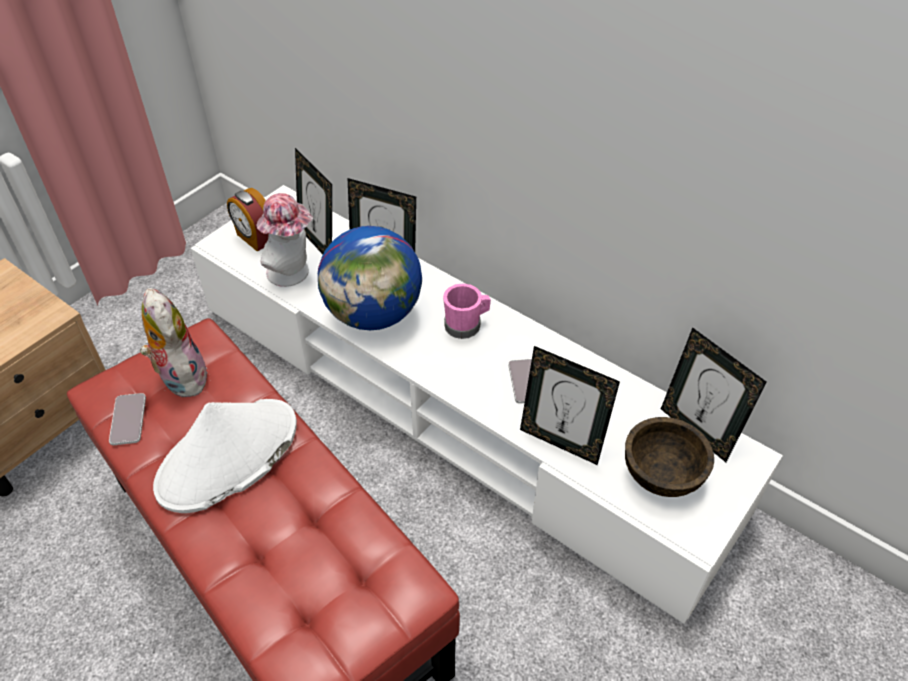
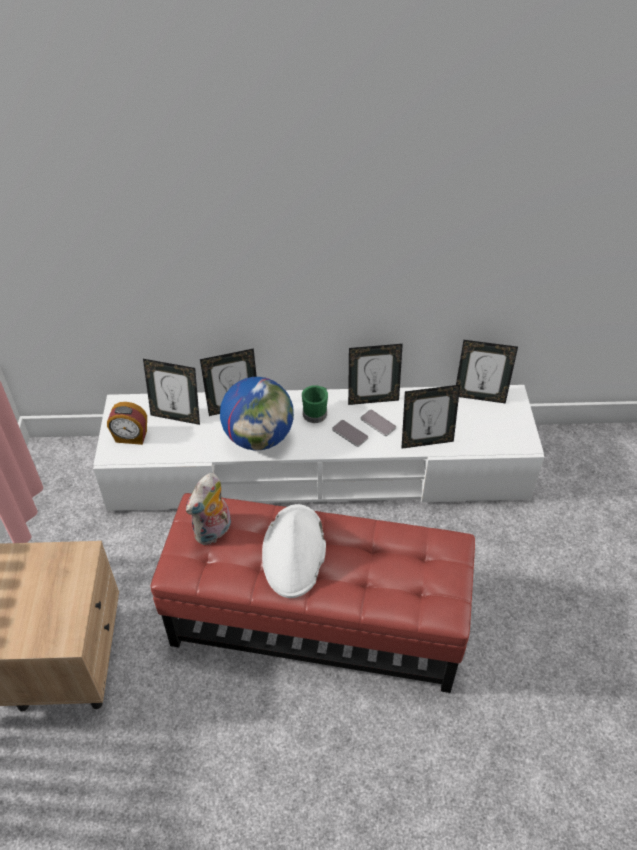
camera: 40 degrees left, 0 degrees up
(128, 419) = (214, 573): phone -> phone (350, 433)
(180, 376) = (213, 532): plush toy -> plush toy turned 75 degrees counterclockwise
(293, 273) = (182, 443): hat -> none
(466, 325) = (316, 412): pink mug -> green mug
(549, 350) = (373, 399): none -> picture frame
(661, 473) = (484, 426): brown bowl -> none

